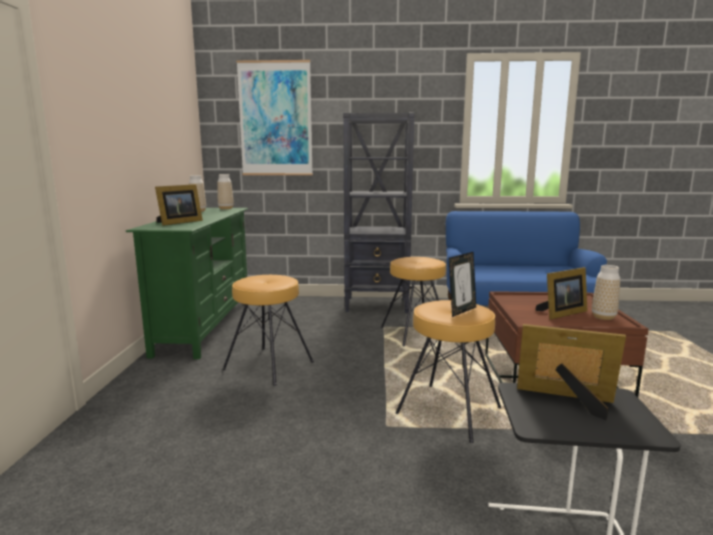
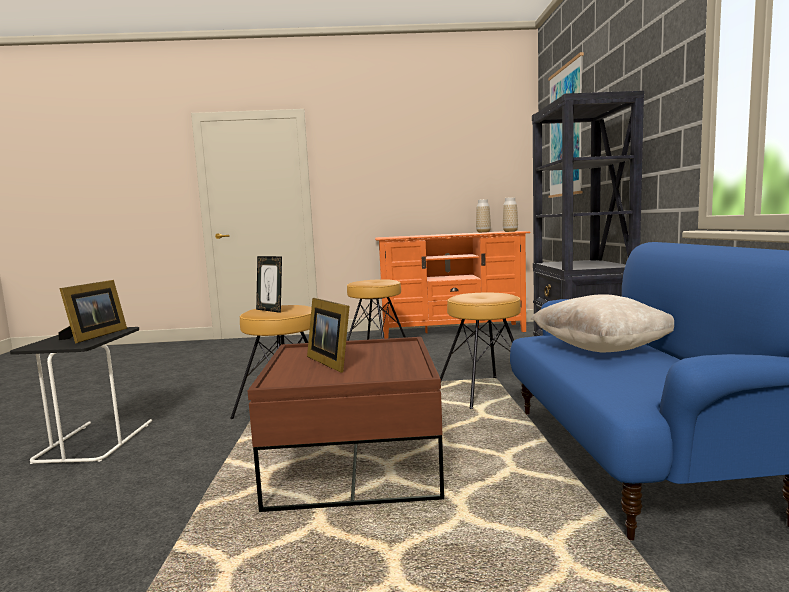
camera: 85 degrees right, 5 degrees down
(178, 222) = (411, 236): picture frame -> none
(205, 326) = (452, 331): green tv stand -> orange tv stand
(500, 270) = (602, 348): none -> beige pillow
(603, 317) = (312, 378): vase -> none

